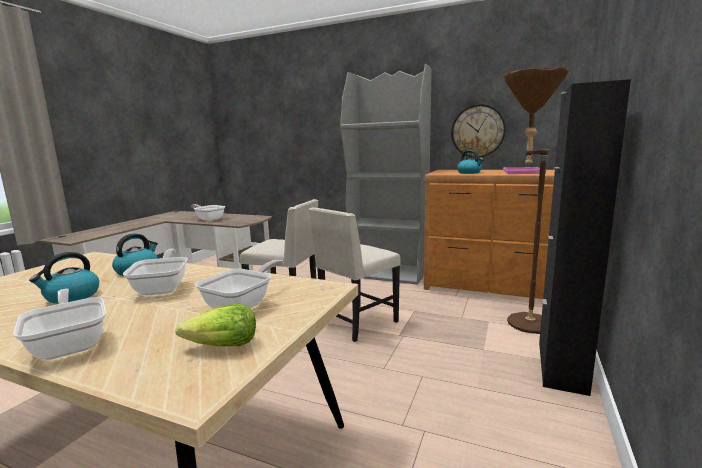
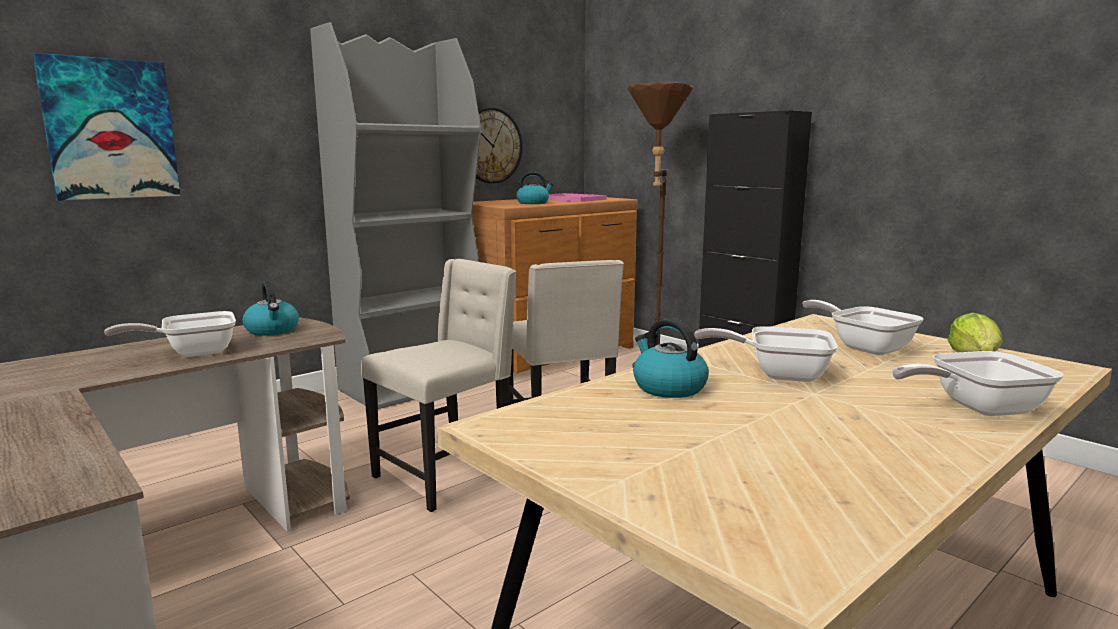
camera: 65 degrees left, 0 degrees up
(72, 297) = (791, 420): kettle -> kettle (272, 330)
(283, 132) = (110, 129): none -> picture

